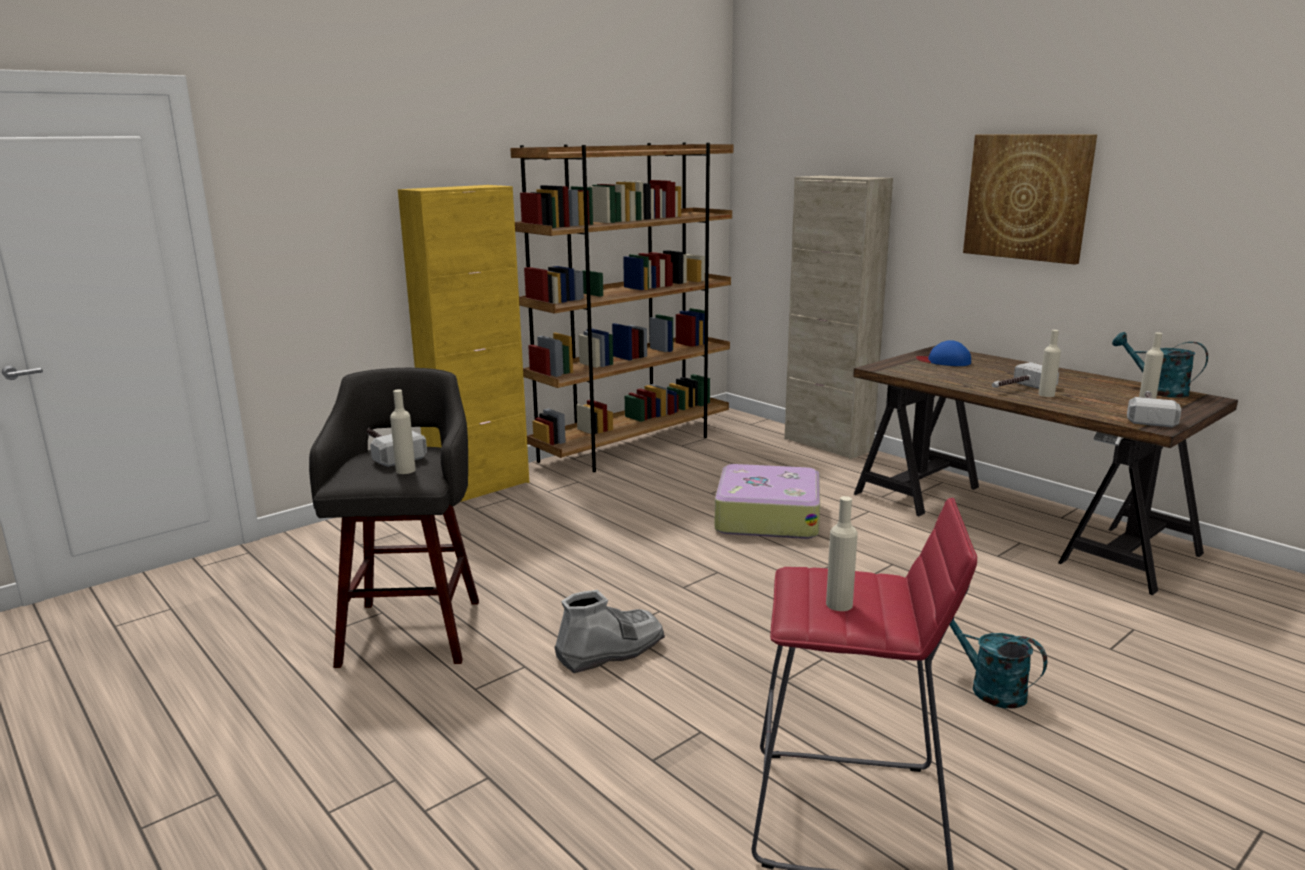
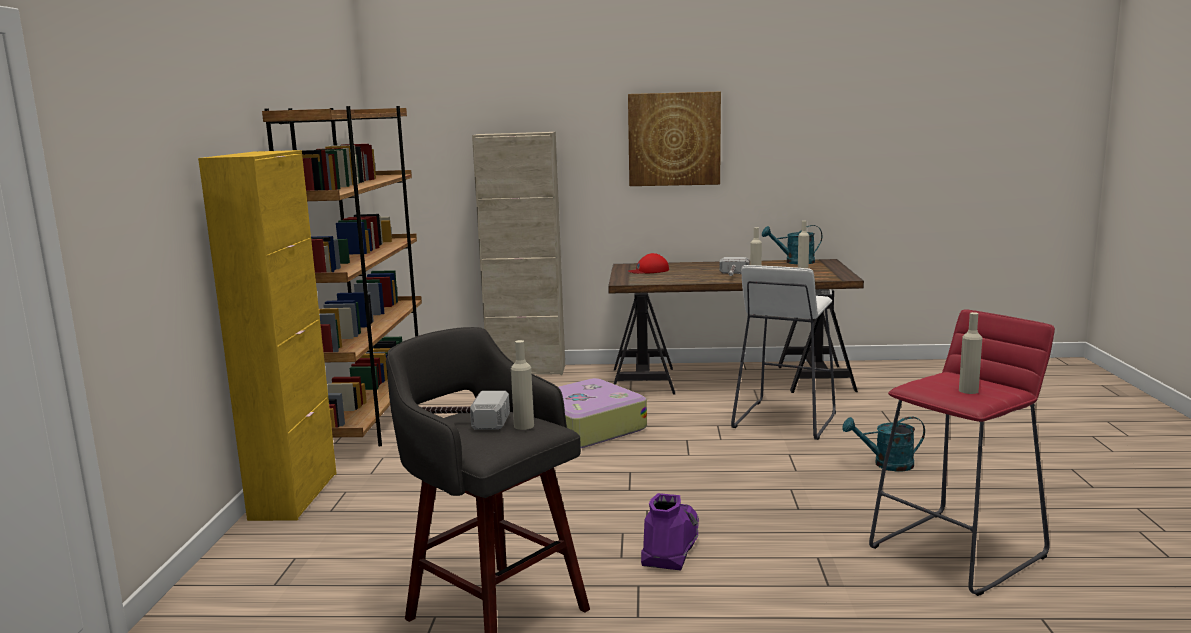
camera: 45 degrees left, 5 degrees down
(610, 650) = (670, 546): grey boot -> purple boot
(944, 361) = (649, 271): blue cap -> red cap
(977, 588) = (784, 420): none -> white stool
(1149, 414) = (825, 273): hammer -> none

